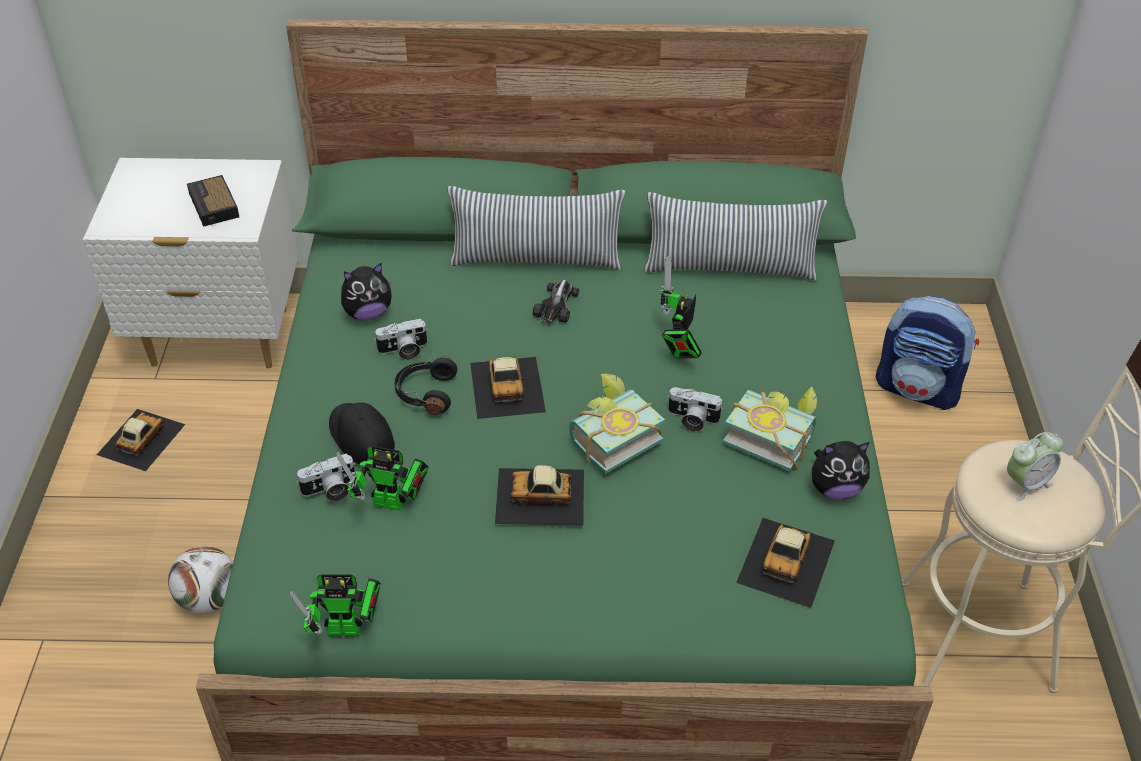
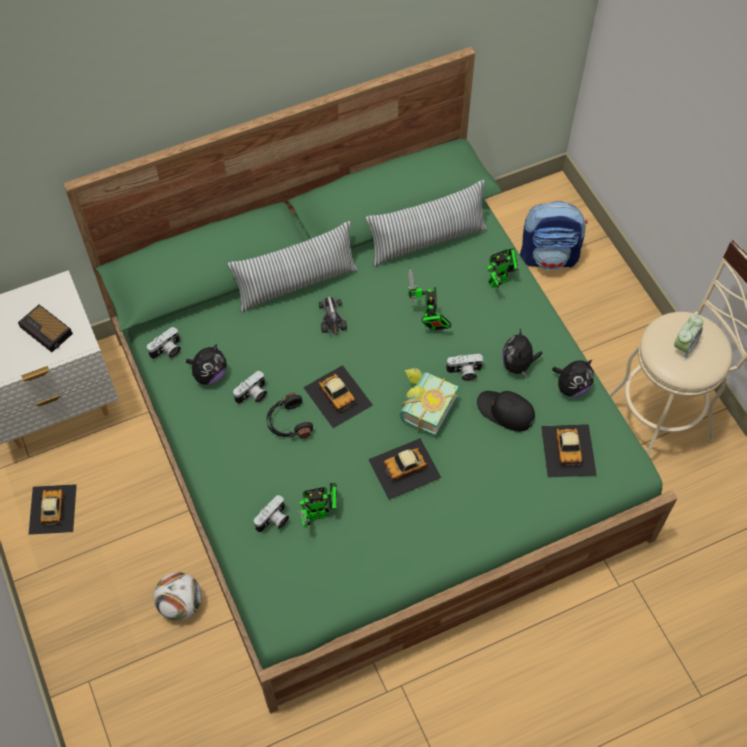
camera: 25 degrees left, 15 degrees up
(337, 274) = (167, 351): none -> camera
(349, 629) = (343, 608): toy robot -> toy robot (500, 280)
(361, 437) = (268, 473): black cap -> black cap (505, 412)
(771, 436) = (518, 365): book -> plush toy

